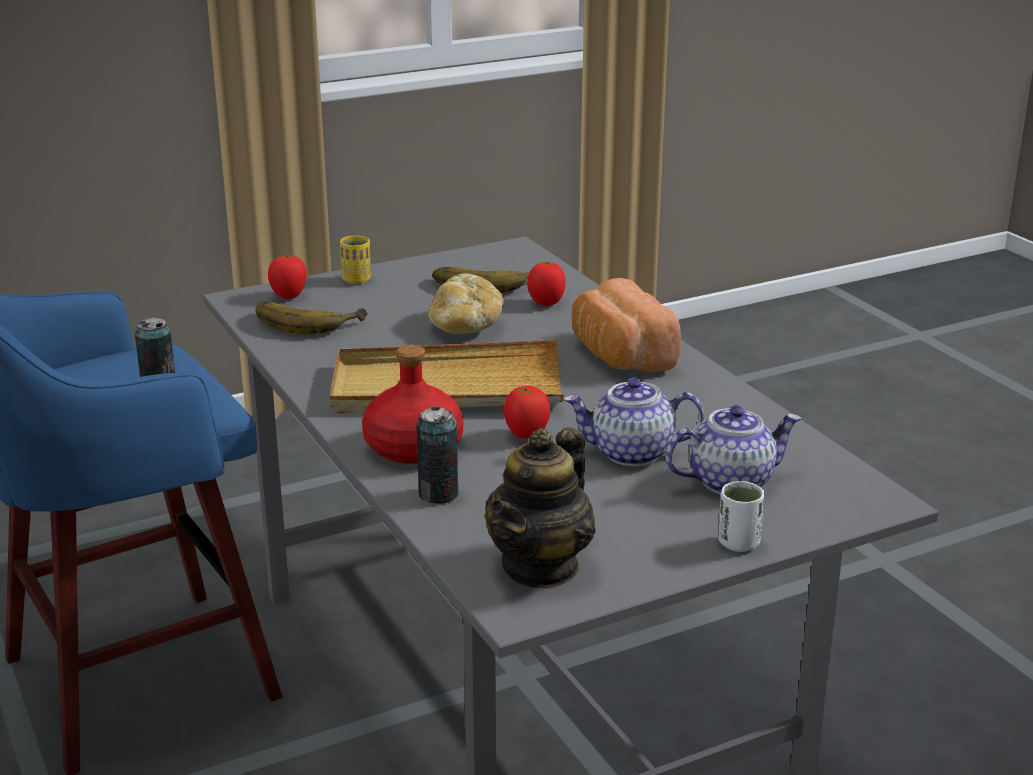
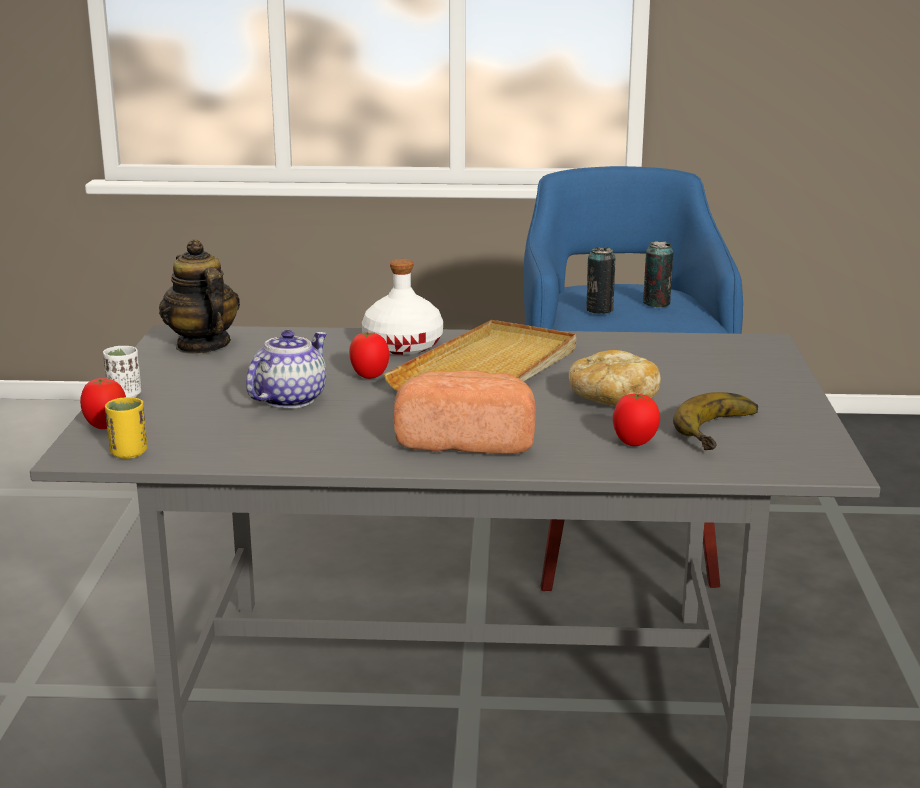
camera: 120 degrees right, 5 degrees down
(289, 296) = (755, 356): tomato -> tomato (105, 426)
(307, 320) = (688, 354): banana -> none
(356, 280) = (780, 384): yellow cup -> yellow cup (129, 453)
(412, 448) = (402, 345): red bottle -> white bottle
(438, 494) = (328, 340): can -> can (656, 303)
(730, 481) = (196, 417): teapot -> none

